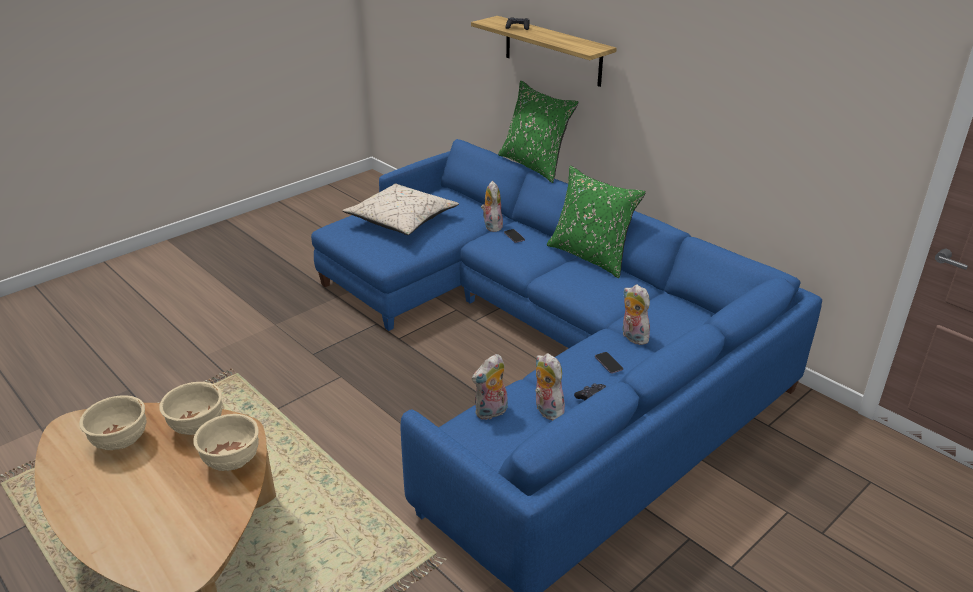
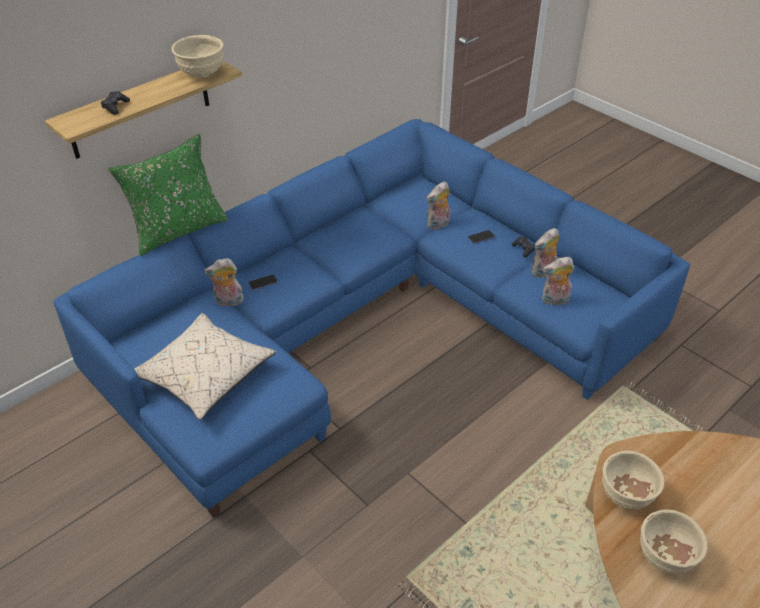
camera: 90 degrees left, 10 degrees up
(232, 461) = (662, 457): beige bowl -> beige bowl (201, 74)
(491, 413) = (554, 301): plush toy -> plush toy turned 120 degrees clockwise
(591, 256) = (307, 236): green pillow -> none

